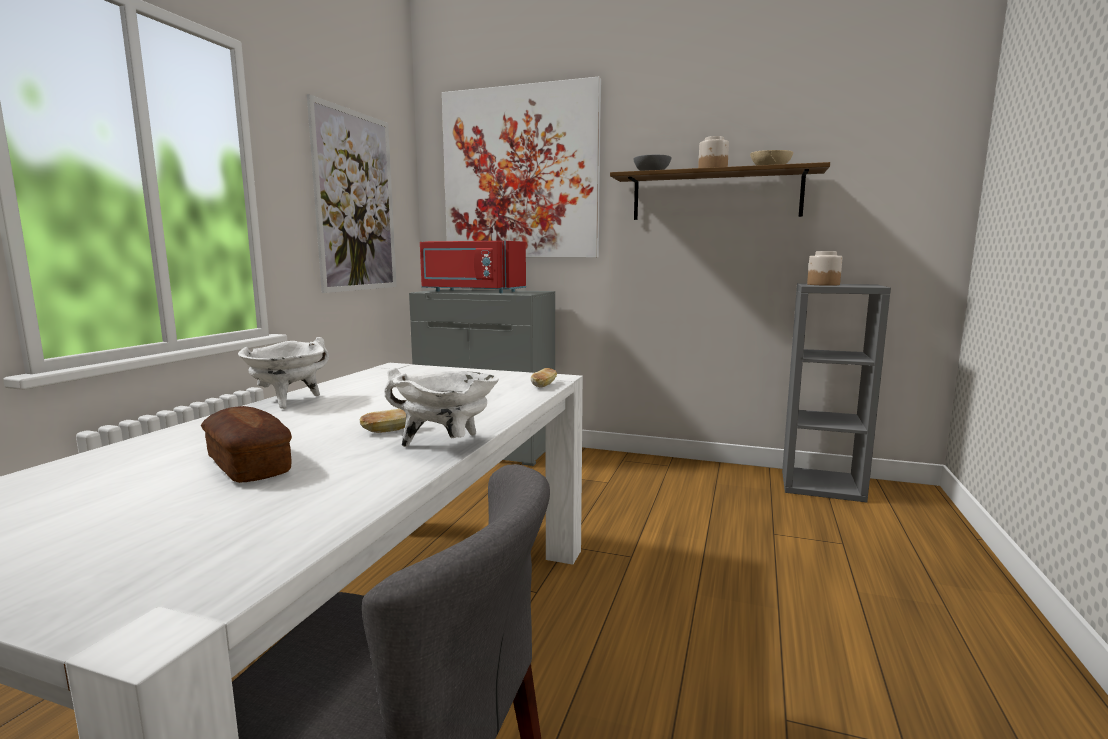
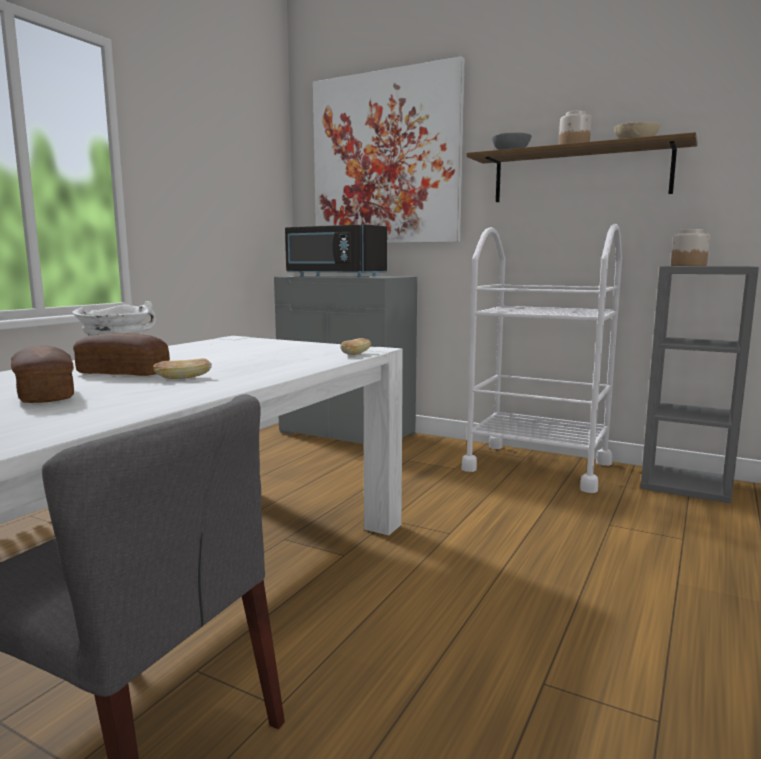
camera: 10 degrees right, 0 degrees up
(315, 425) = (123, 373): none -> bread
(356, 202) = (223, 189): picture -> none
(447, 445) = (220, 389): white cooking pot -> none
(471, 291) = (333, 276): red microwave -> black microwave
(684, 475) = (537, 466): none -> white cart

